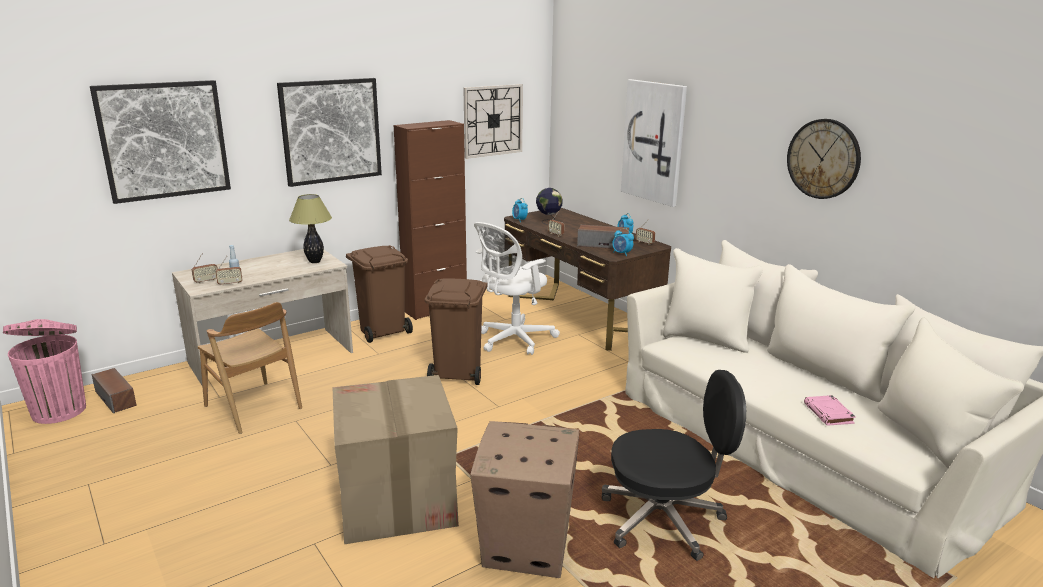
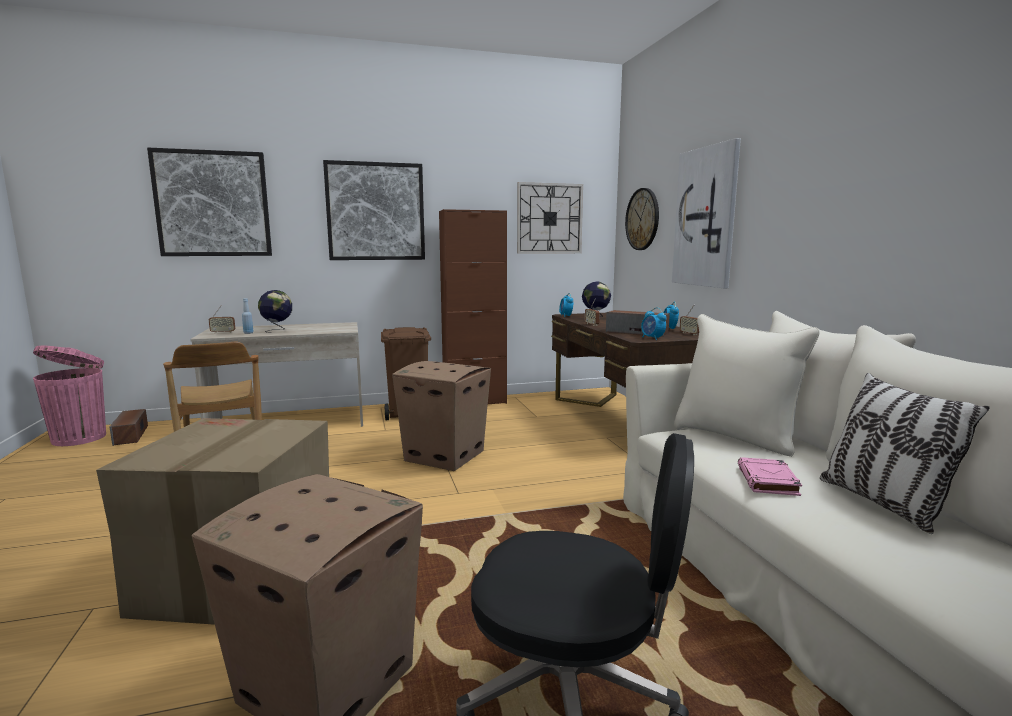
camera: 20 degrees right, 10 degrees down
(230, 284) = (237, 335): radio -> none
(259, 271) = (277, 330): none -> globe
(315, 261) = (334, 328): table lamp -> none
(459, 373) = (445, 456): brown trash can -> cardboard box
(513, 340) = (529, 434): white office chair -> none
(804, 381) = (882, 503): none -> pillow
(823, 159) = (926, 172): wall clock -> wall clock (642, 219)
(829, 414) = (920, 561): pink book -> pink book (768, 481)

